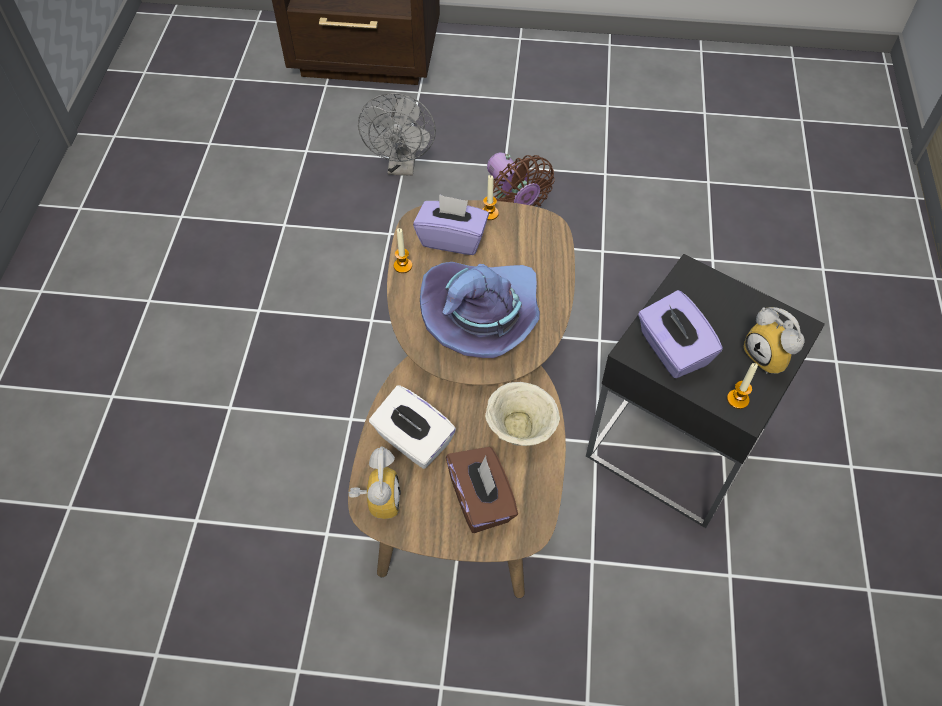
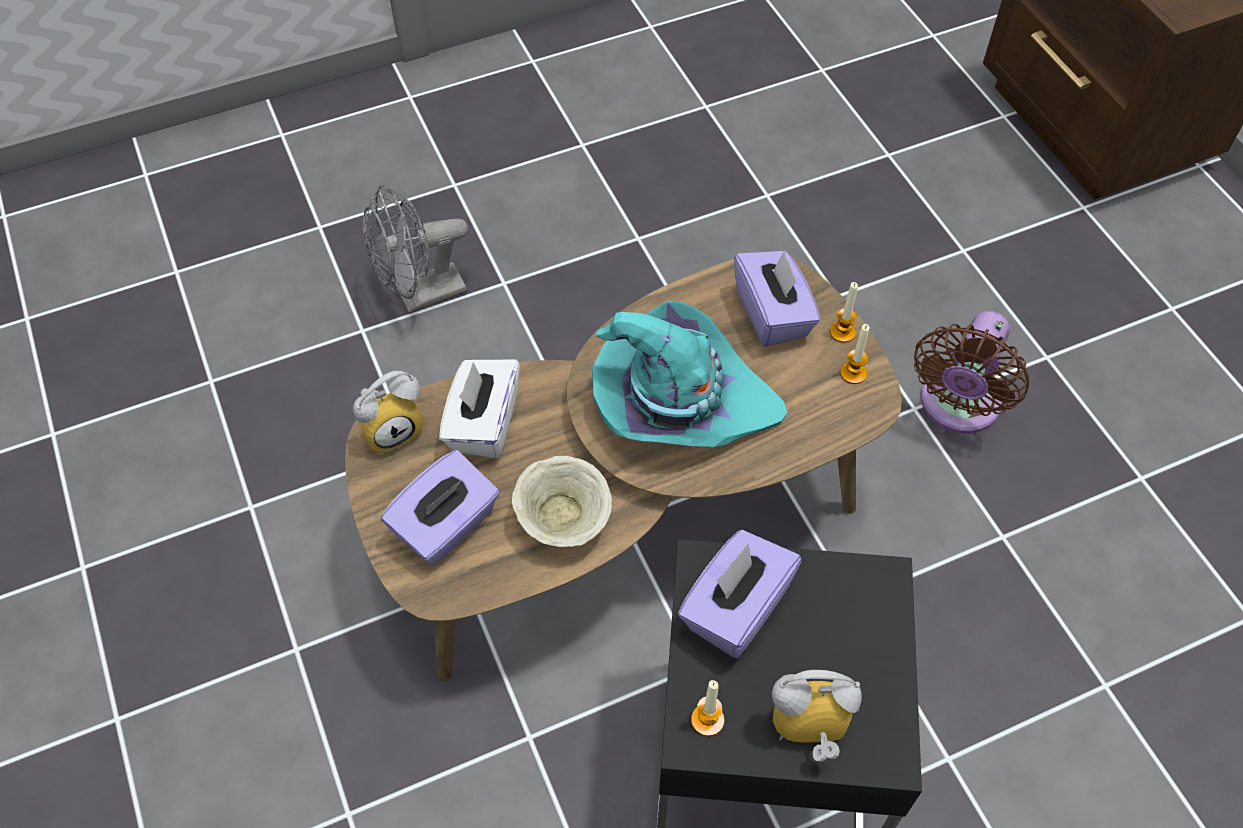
camera: 60 degrees right, 0 degrees up
(402, 166) = (948, 254): grey fan -> grey fan (421, 296)
(403, 266) = (696, 288): candle -> candle (853, 373)
(481, 500) = (446, 526): brown tissue box -> purple tissue box
(483, 317) = (679, 401): purple hat -> turquoise hat
(770, 357) = (807, 736): alarm clock -> alarm clock turned 60 degrees clockwise

